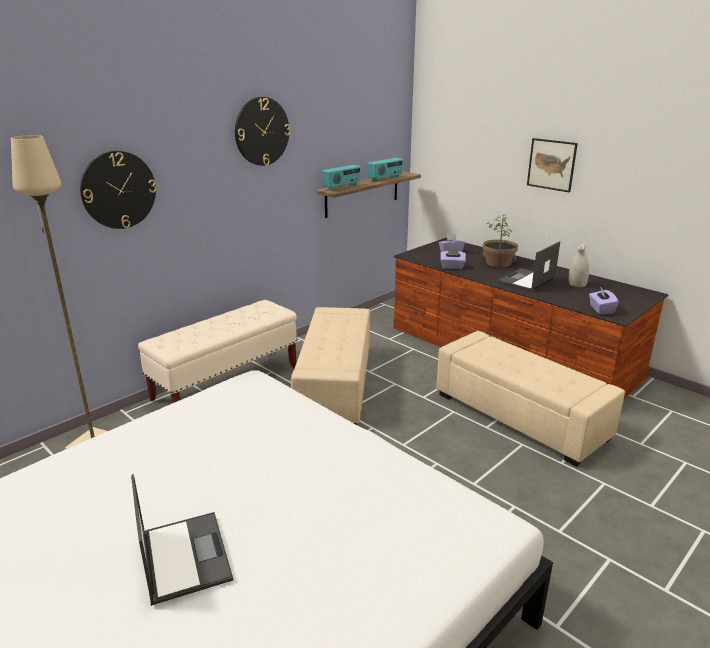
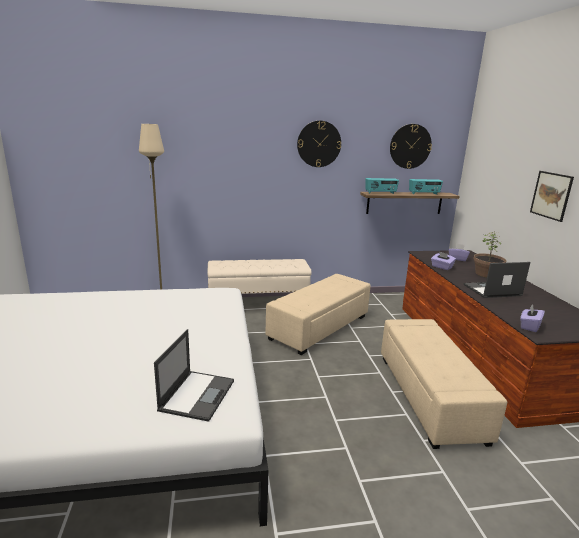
camera: 35 degrees right, 5 degrees down
(118, 190) = (211, 165): wall clock -> wall clock (410, 146)
(184, 555) = (73, 350): laptop -> laptop (197, 394)
(576, 285) = (536, 305): white vase -> none

